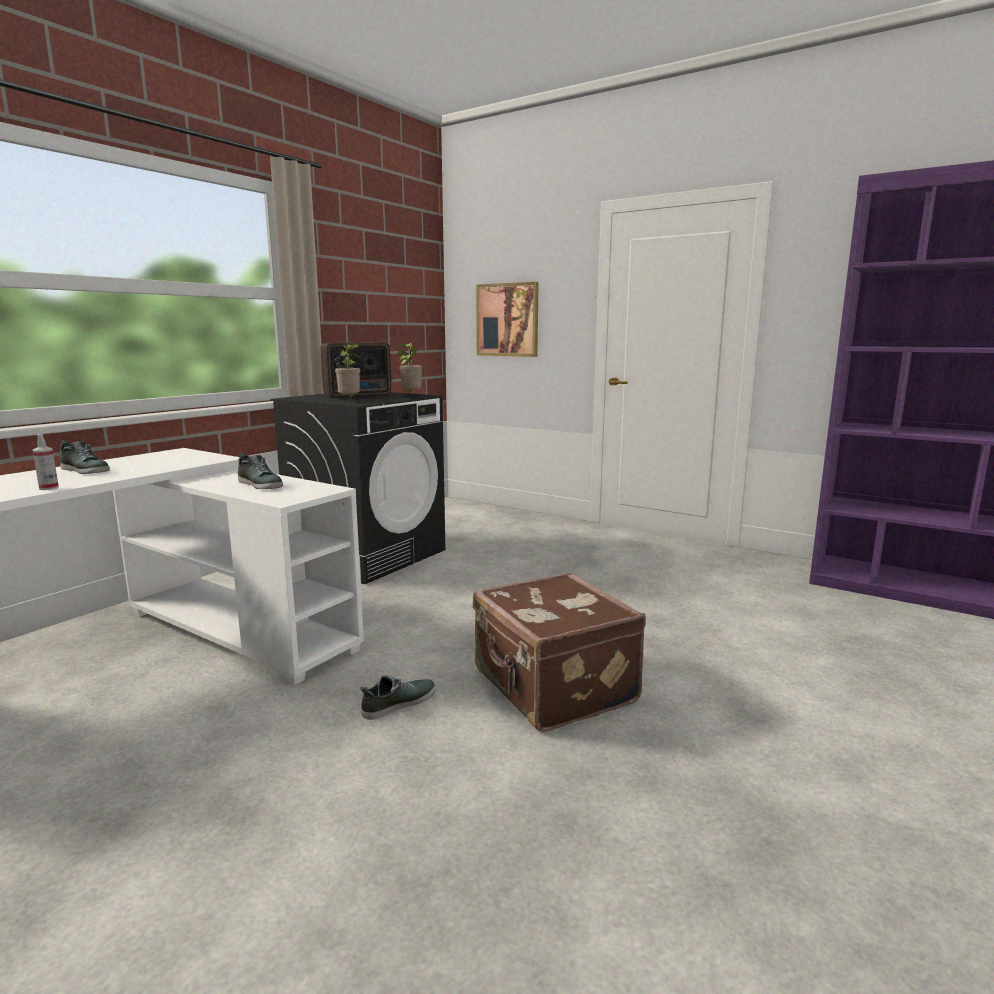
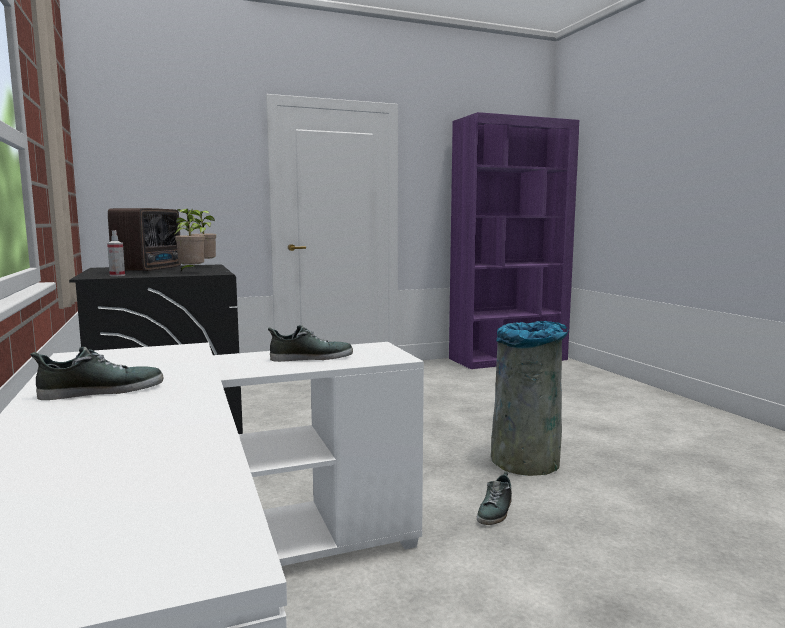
camera: 55 degrees left, 5 degrees down
(49, 488) = (195, 407): spray bottle -> spray bottle (117, 275)
(398, 703) = (496, 511): shoe -> shoe turned 150 degrees counterclockwise
(507, 320) = (169, 192): picture -> none
(552, 688) = (525, 459): brown suitcase -> grey trash can

